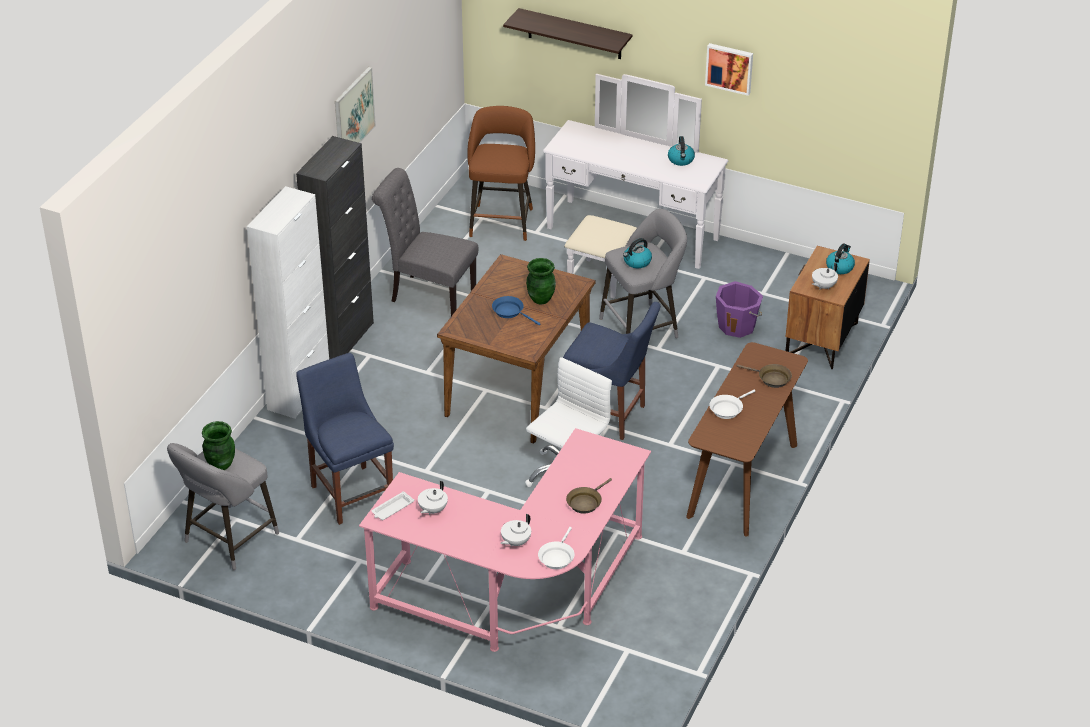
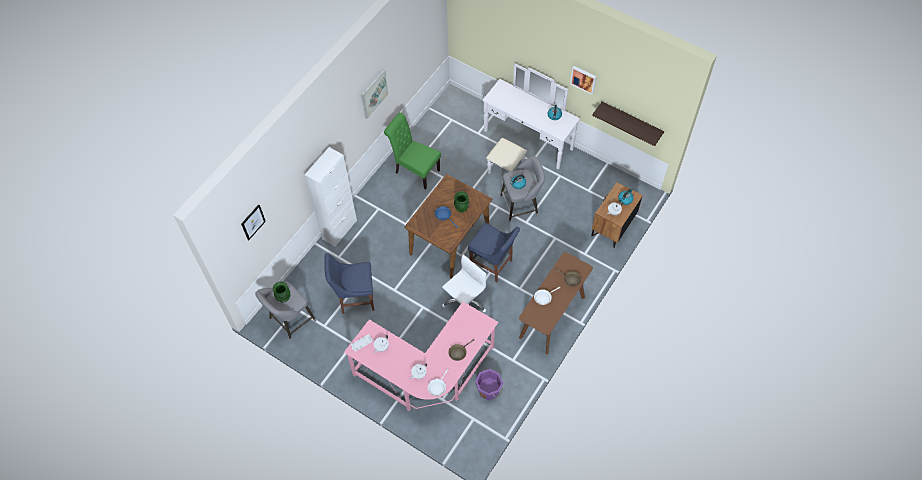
camera: 10 degrees right, 20 degrees up
(163, 291) = (253, 222): none -> picture
(343, 338) = (367, 195): black cabinet -> none
(350, 491) = (355, 298): blue chair -> blue chair turned 75 degrees counterclockwise
(428, 295) = (414, 170): grey chair -> green chair
(501, 220) = (461, 122): brown stool -> none
(574, 34) = (504, 42): shelf -> shelf (631, 121)
(737, 325) = (570, 211): purple bucket -> purple bucket (489, 390)

